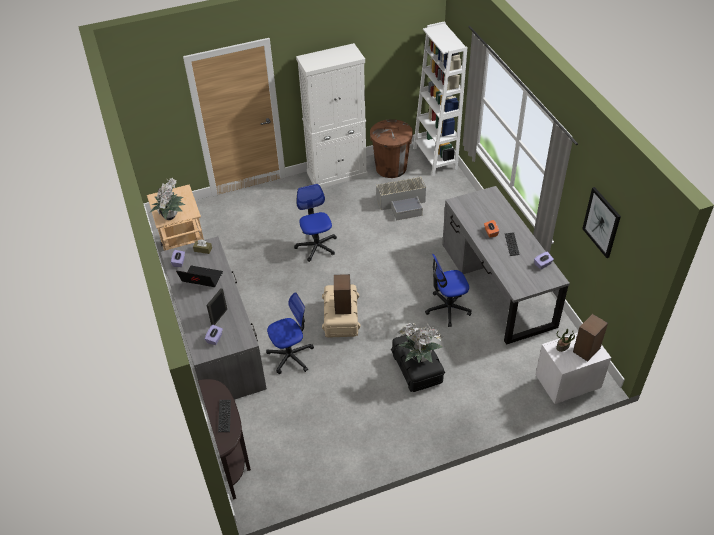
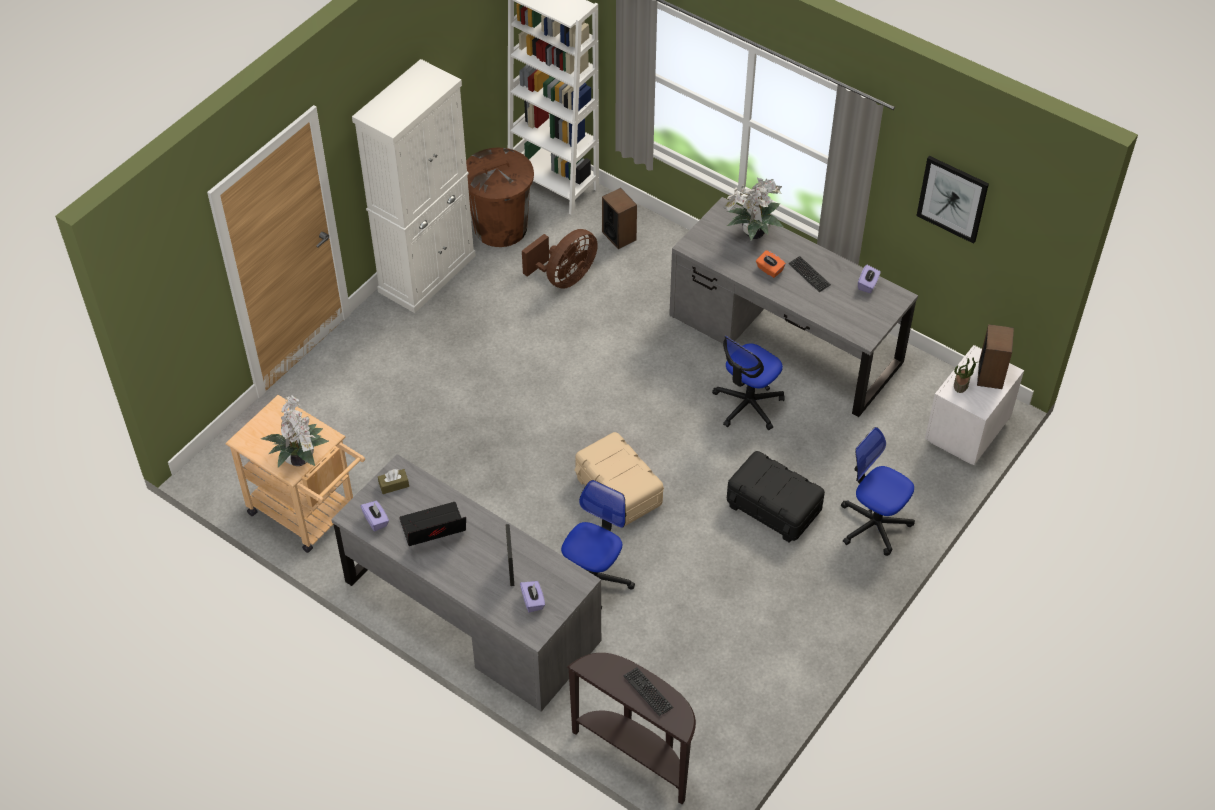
camera: 35 degrees left, 5 degrees up
(316, 246) = (494, 402): office chair -> office chair (874, 524)
(343, 306) = (627, 470): speaker -> speaker (619, 236)
(403, 203) = (564, 277): grey storage box -> brown fan
(418, 358) = (783, 490): potted plant -> potted plant (752, 234)

